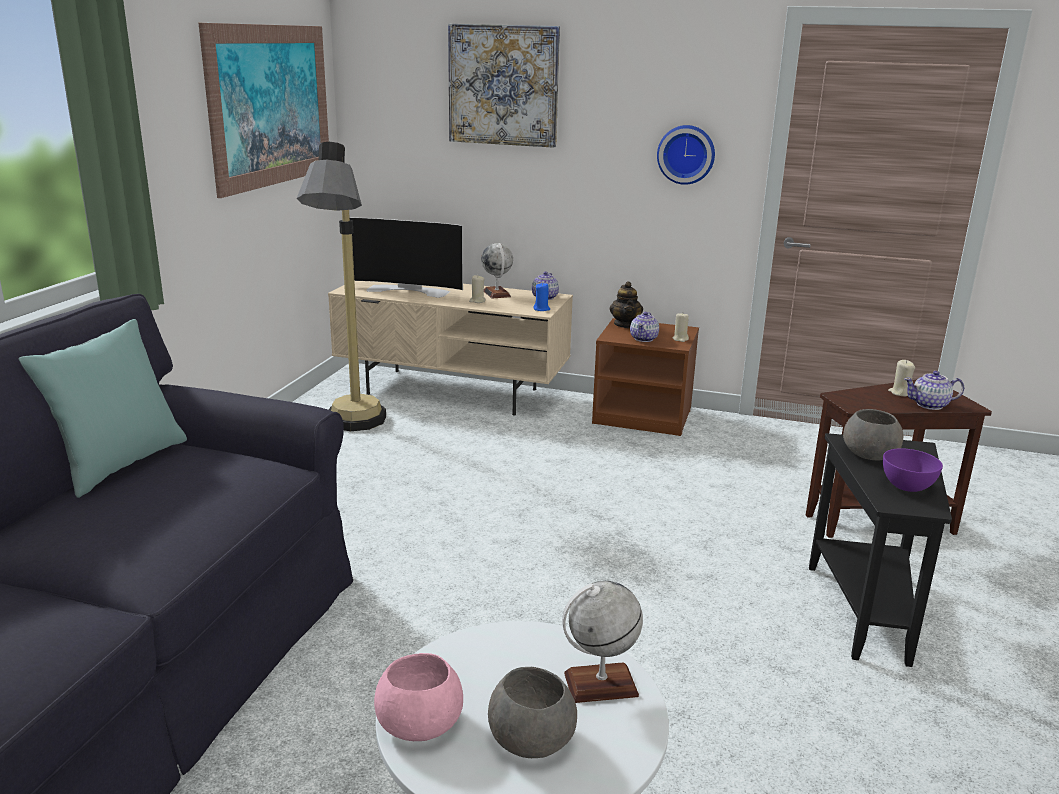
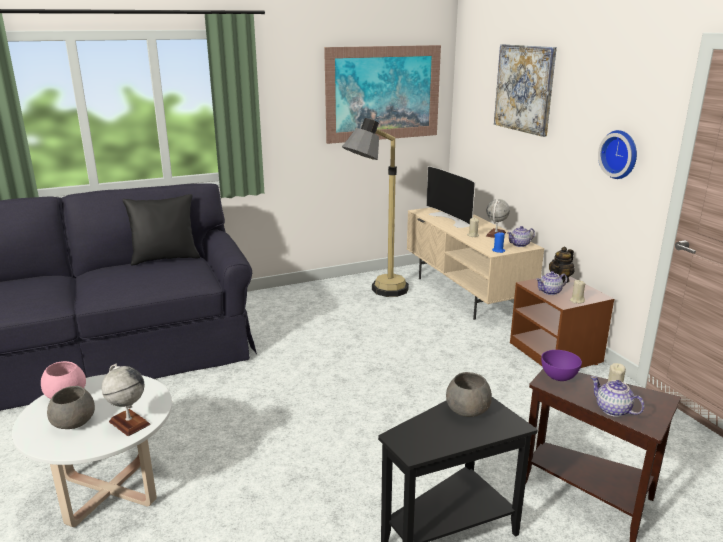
camera: 50 degrees right, 0 degrees up
(120, 464) = (165, 258): turquoise pillow -> black pillow
(907, 487) = (434, 436): purple bowl -> purple bowl (558, 377)

